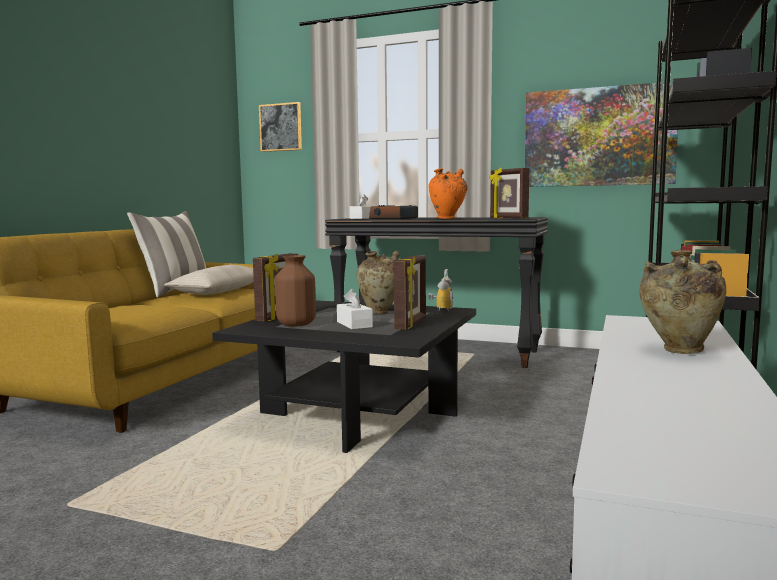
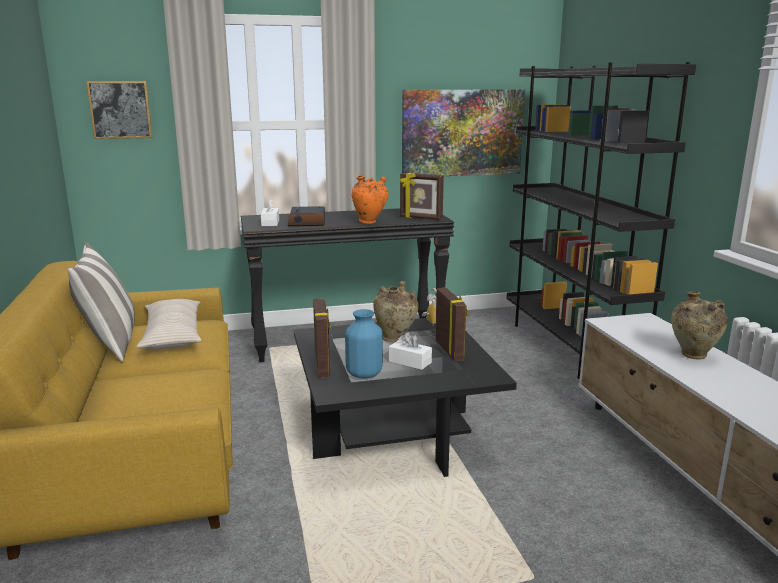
camera: 35 degrees left, 10 degrees up
(296, 324) = (364, 374): brown vase -> blue vase

